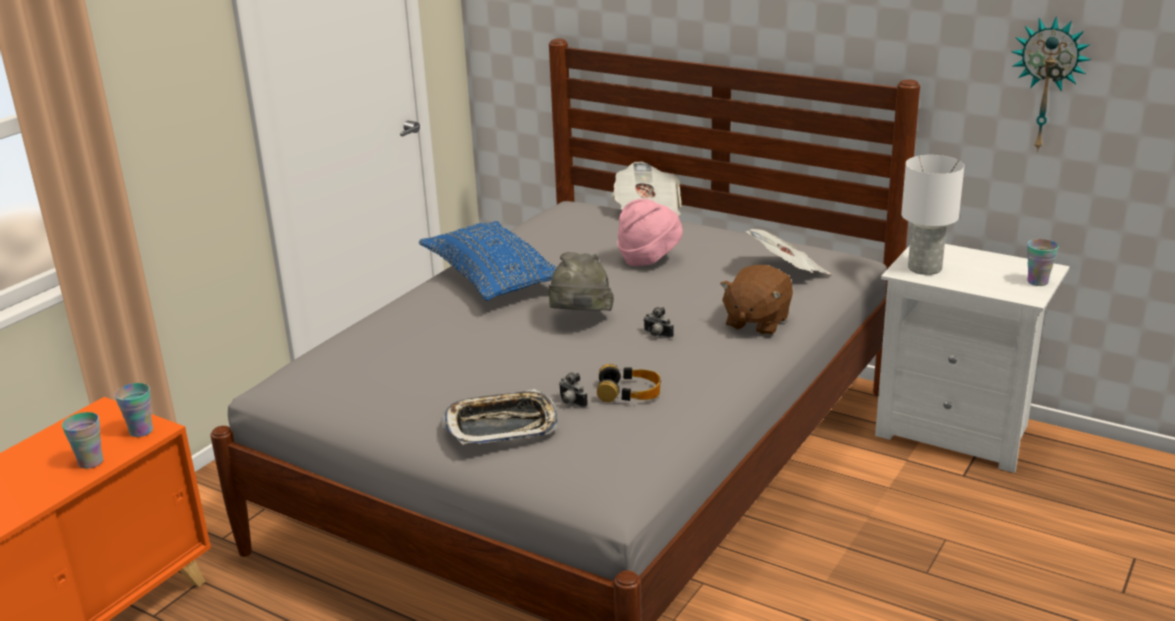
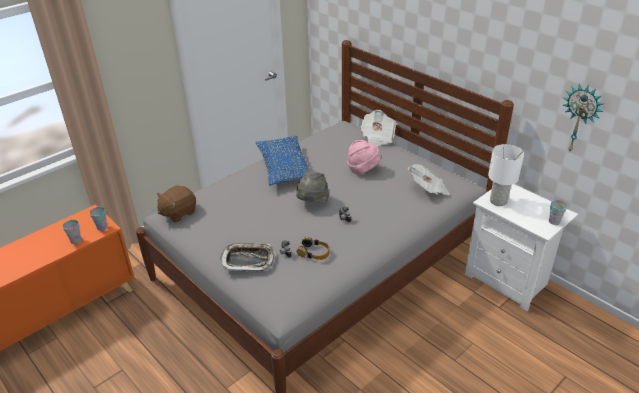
camera: 15 degrees right, 10 degrees up
(756, 322) = (396, 219): brown plush toy -> brown plush toy (178, 213)

